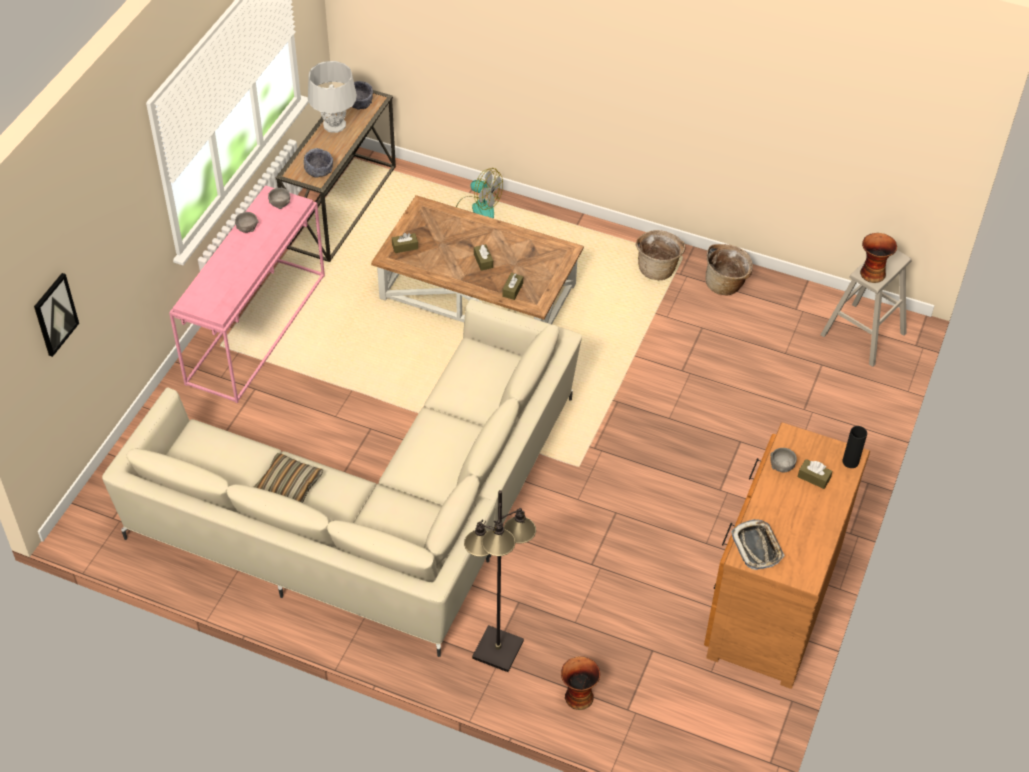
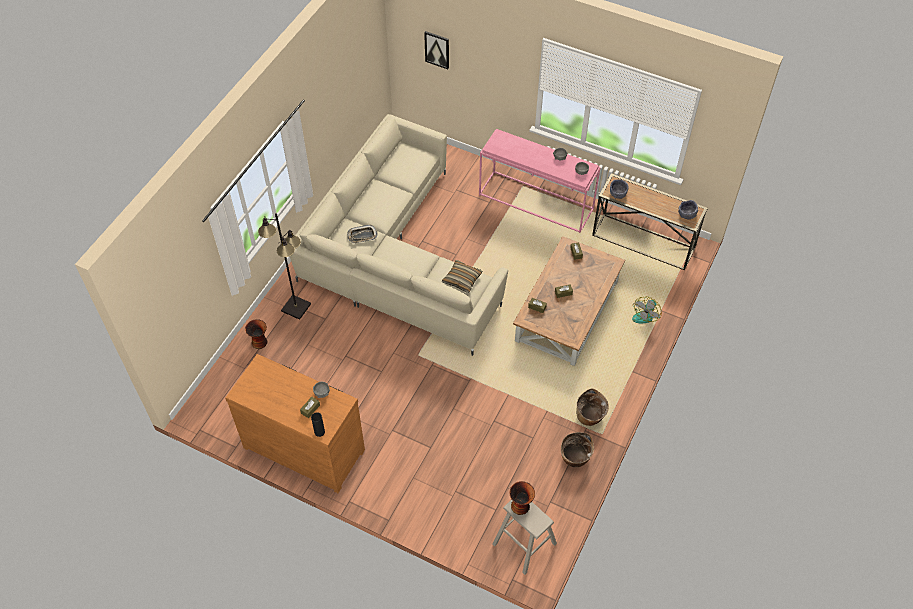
camera: 95 degrees right, 5 degrees up
(288, 486) = (383, 194): pillow -> pillow (462, 279)
(334, 125) = (663, 201): grey table lamp -> none
(757, 547) = (264, 371): tray -> tray (362, 236)

